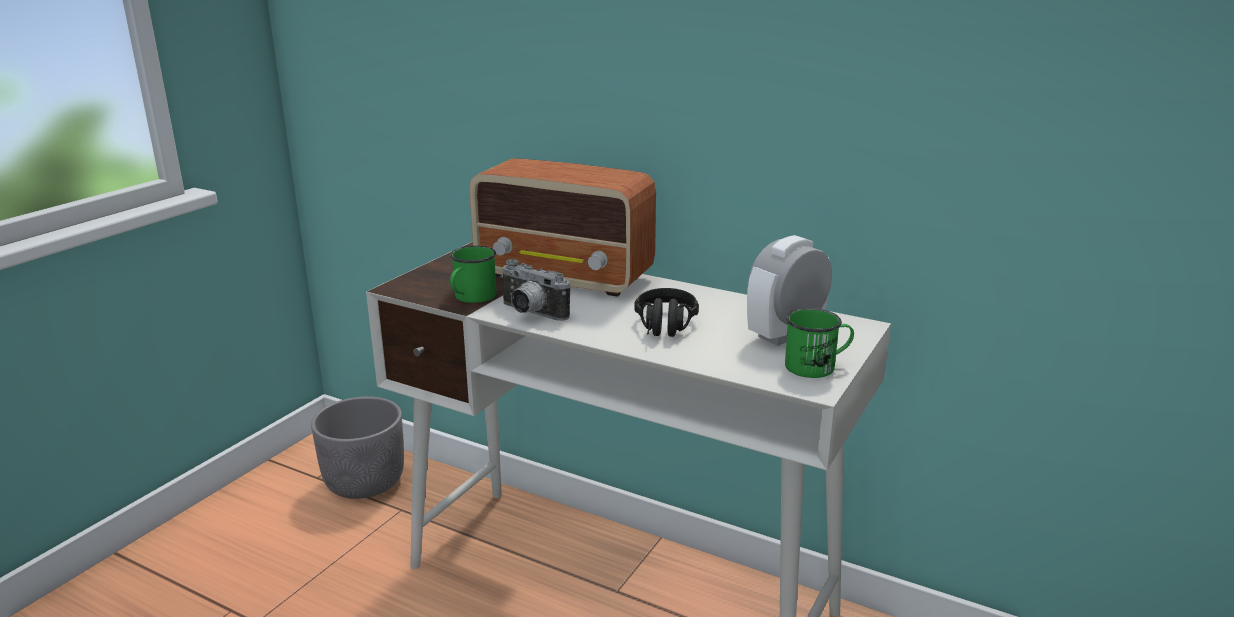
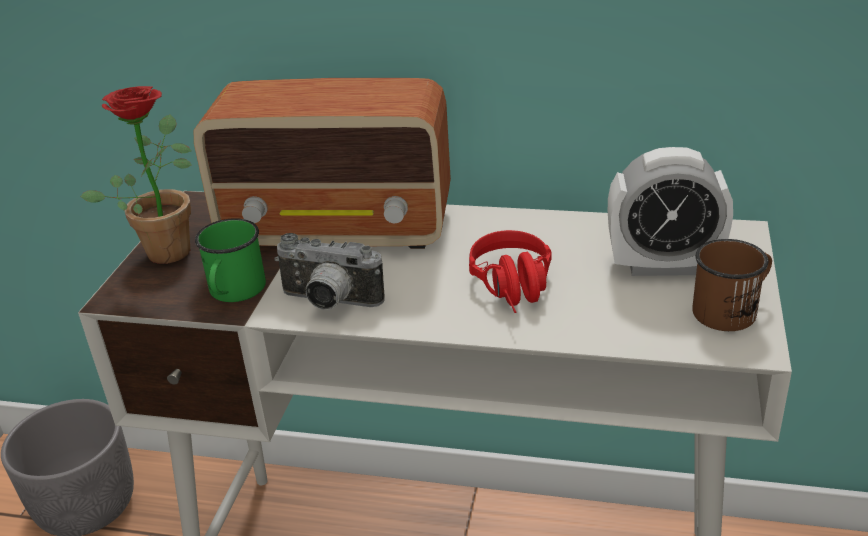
camera: 15 degrees left, 10 degrees up
(445, 268) = (169, 247): none -> potted plant
(665, 329) = (516, 290): black headphones -> red headphones
(786, 334) = (663, 266): alarm clock -> alarm clock turned 120 degrees counterclockwise
(817, 366) = (732, 310): green mug -> brown mug

